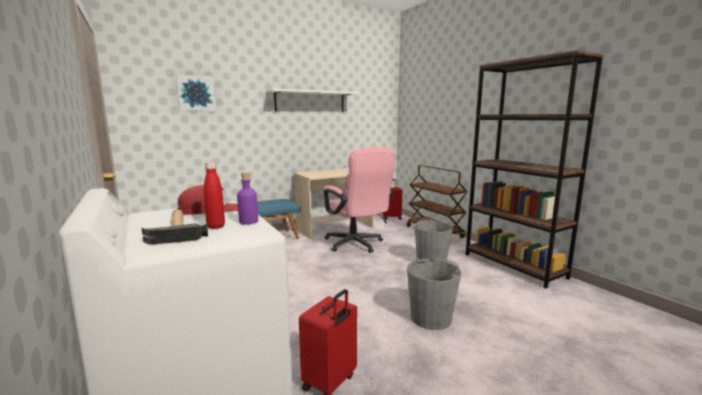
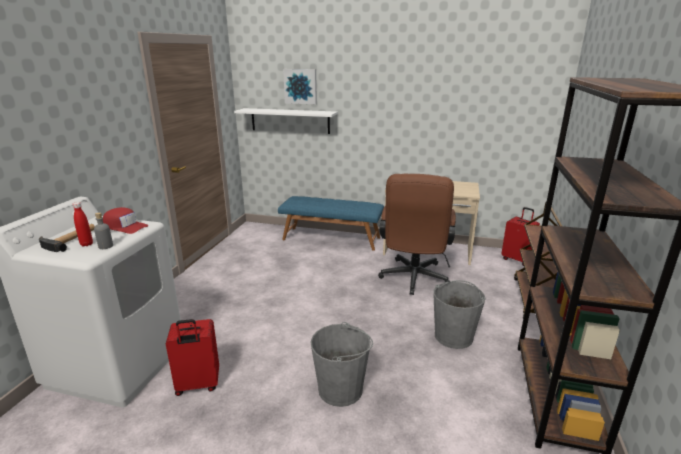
camera: 45 degrees right, 10 degrees up
(248, 221) = (106, 246): purple bottle -> grey bottle
(310, 101) = (423, 95): white shelf -> white shelf (290, 120)
(356, 245) = (413, 280): pink office chair -> brown office chair

